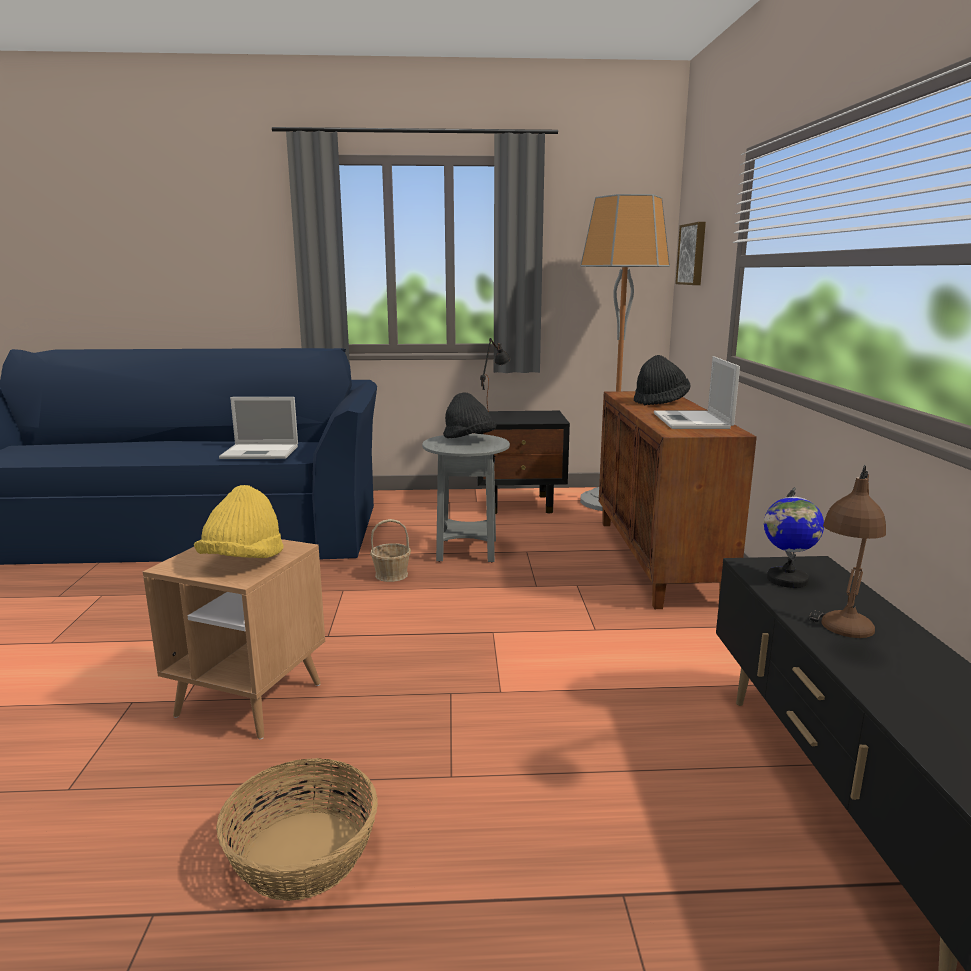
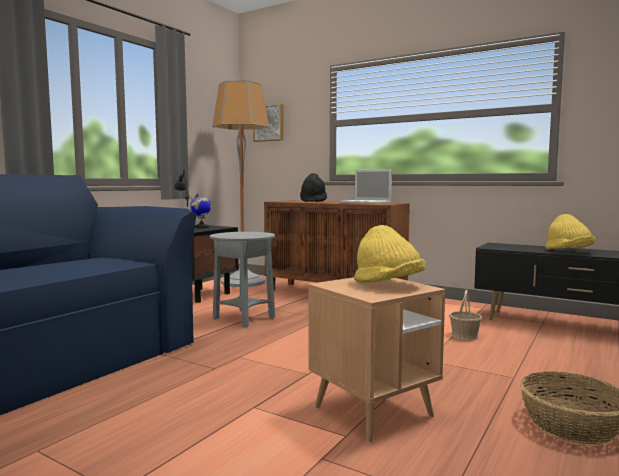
camera: 55 degrees left, 10 degrees down
(261, 452) = (94, 264): laptop -> none
(391, 575) = (241, 341): basket -> basket (464, 335)
(468, 440) = (238, 234): black hat -> none
(786, 580) = (509, 247): globe -> globe (201, 227)
(840, 636) = (568, 252): brown table lamp -> yellow hat

